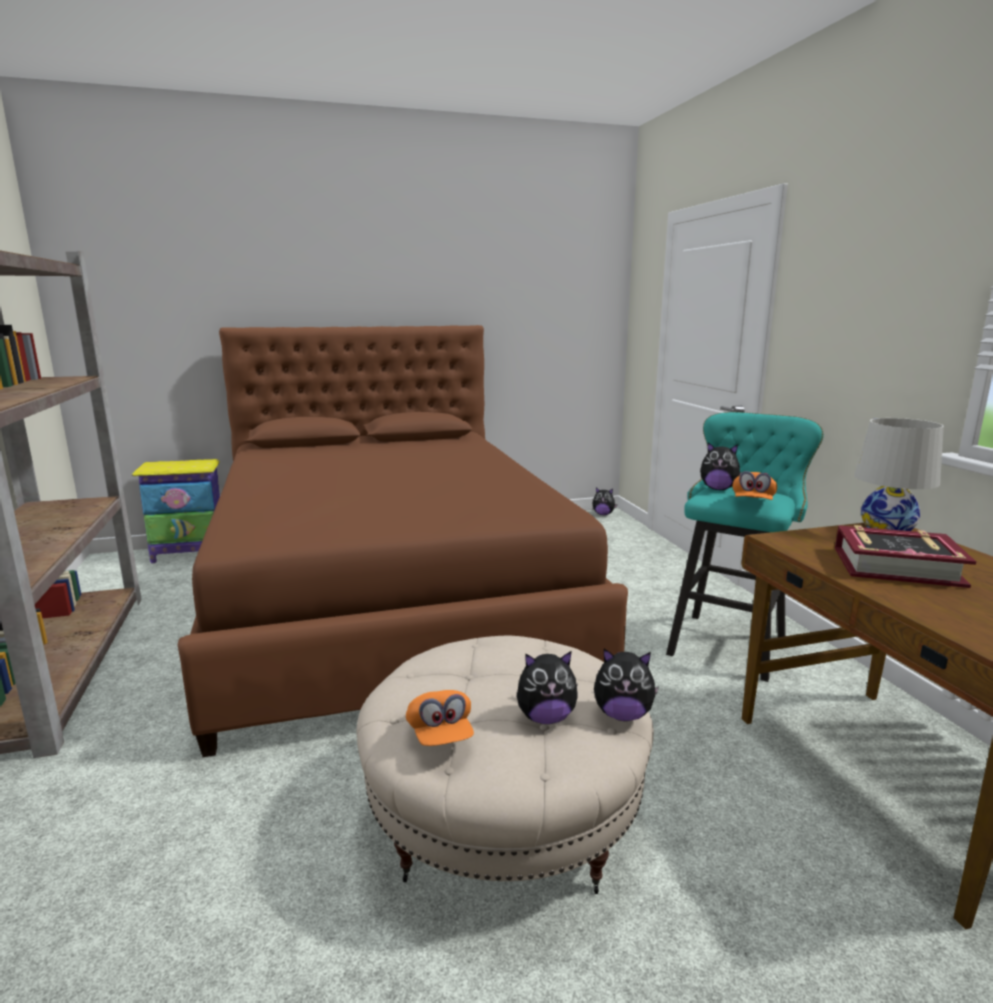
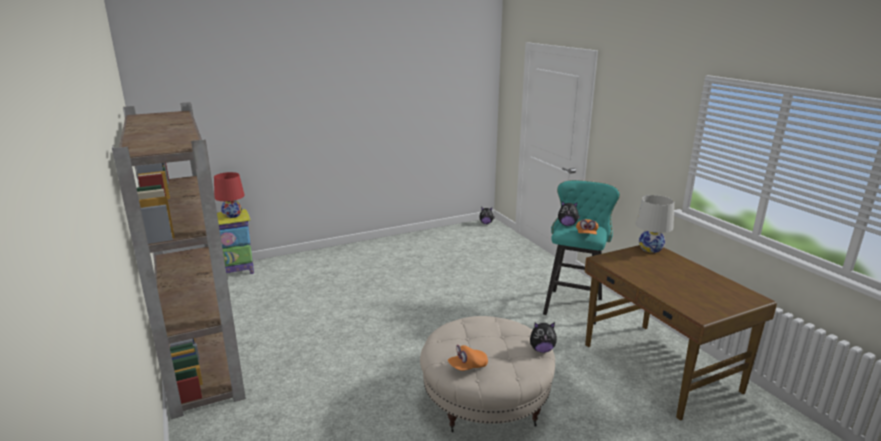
camera: 10 degrees left, 5 degrees up
(190, 464) = (232, 215): none -> red table lamp
(389, 597) = (378, 293): brown bed -> none
(440, 735) = (467, 366): orange cap -> orange cap turned 90 degrees clockwise
(545, 717) = (509, 354): plush toy -> none
(896, 567) = (654, 272): book -> none

